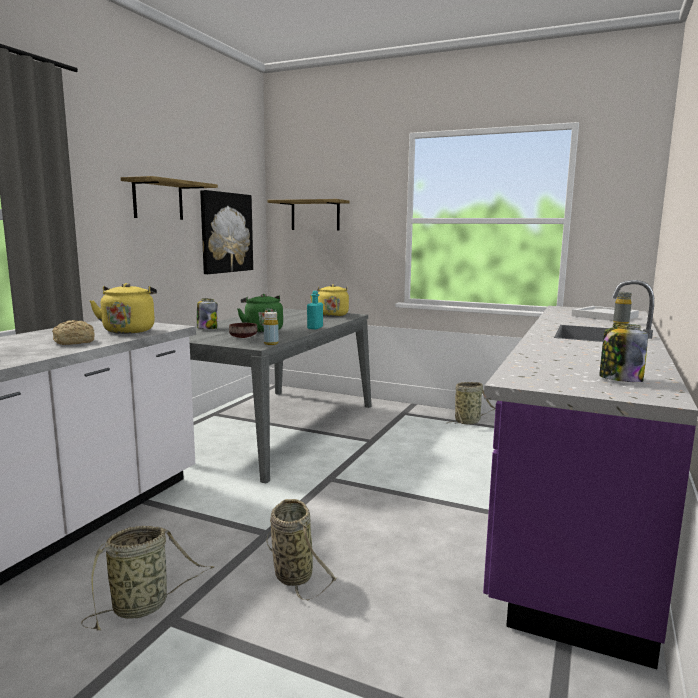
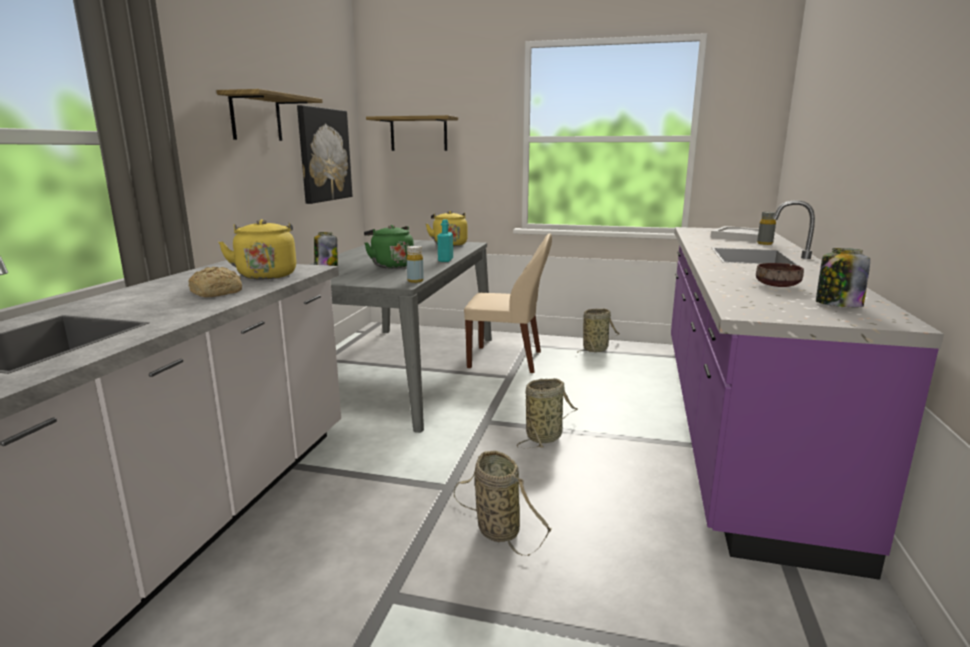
camera: 10 degrees left, 5 degrees up
(144, 606) = (352, 584): basket -> basket (545, 436)
(242, 337) = (376, 275): brown bowl -> brown bowl (776, 286)
(377, 426) = (508, 360): none -> beige chair

